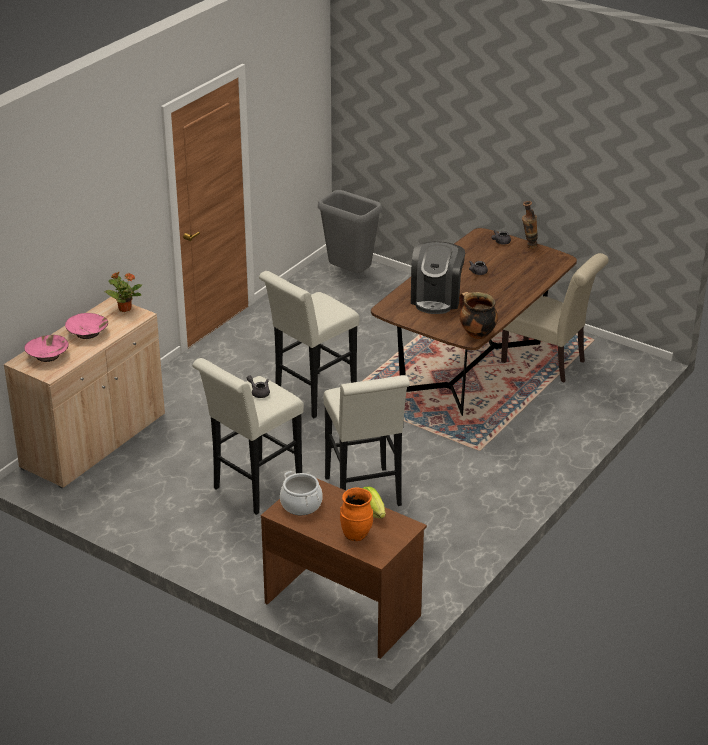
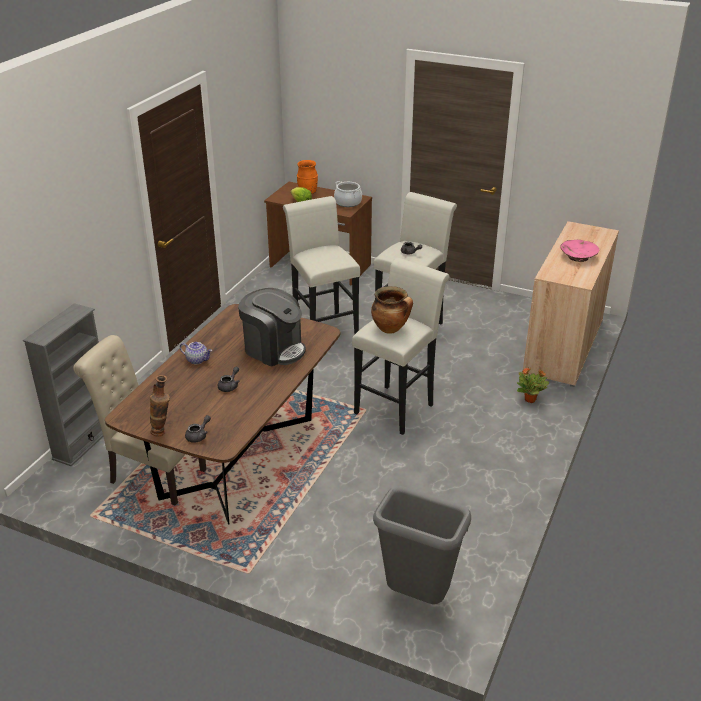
camera: 170 degrees right, 0 degrees up
(48, 355) = (591, 238): pink bowl -> none
(124, 309) = (567, 279): potted plant -> potted plant (530, 400)
(436, 298) = (274, 349): coffee machine -> coffee machine turned 120 degrees clockwise
(476, 334) = (231, 316): cooking pot -> cooking pot (391, 329)
(506, 295) = (197, 360): none -> teapot
(619, 396) = (84, 442): none -> grey bookcase

